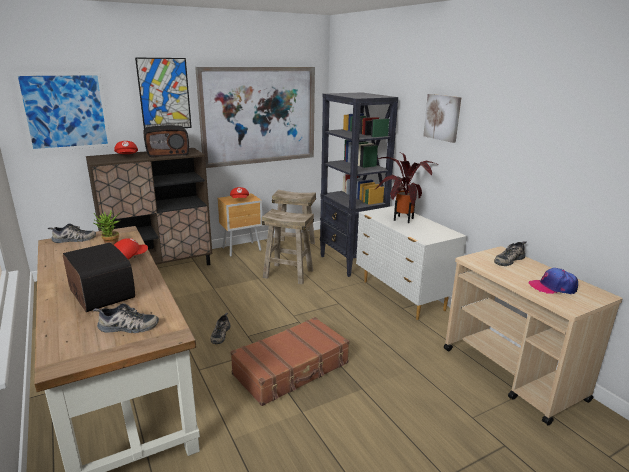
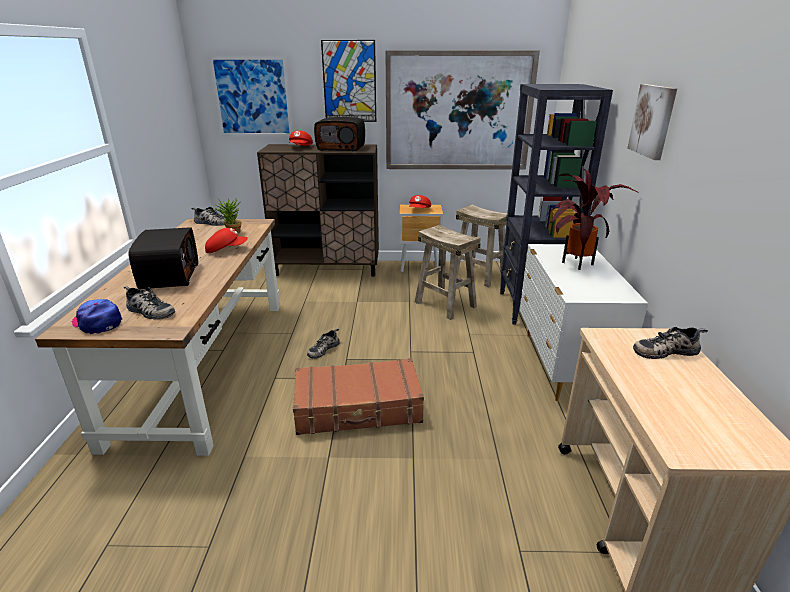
camera: 30 degrees right, 5 degrees up
(552, 287) = (691, 411): cap -> cap (98, 322)

